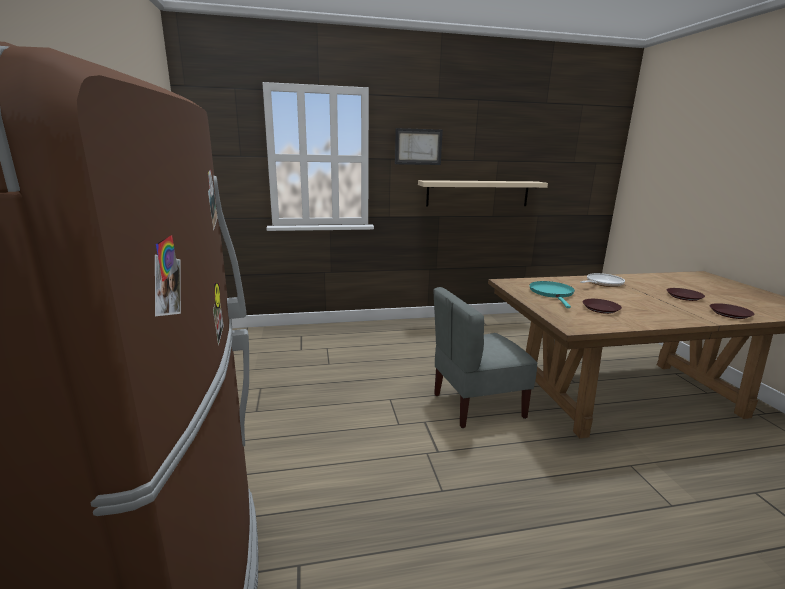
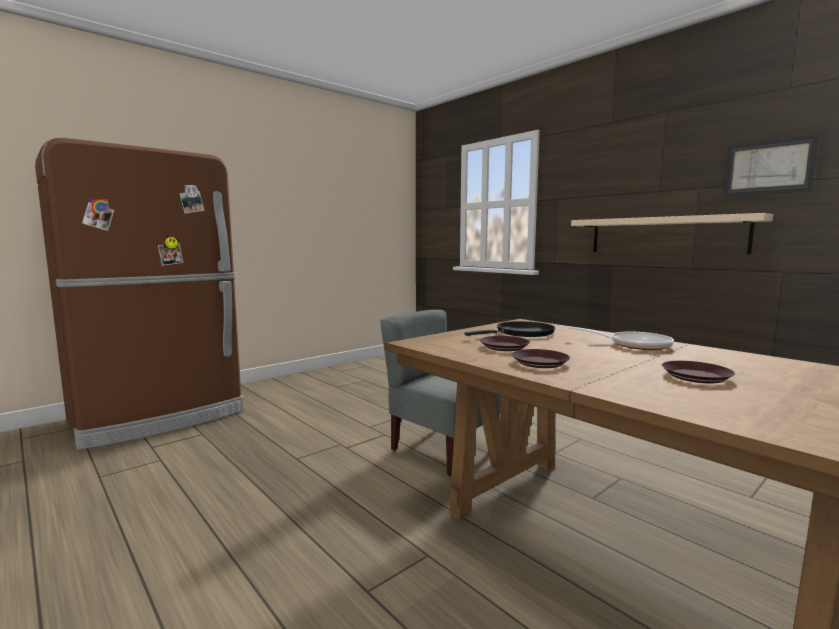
camera: 60 degrees right, 10 degrees down
(418, 147) = (586, 182): picture -> picture (768, 167)
(552, 293) = (521, 333): turquoise frying pan -> black frying pan
(730, 314) = (662, 398): brown plate -> brown plate (539, 363)

